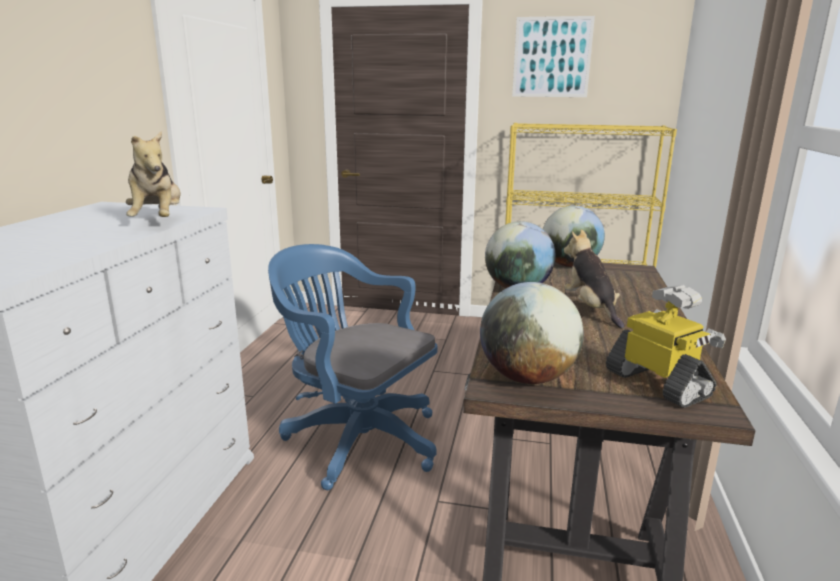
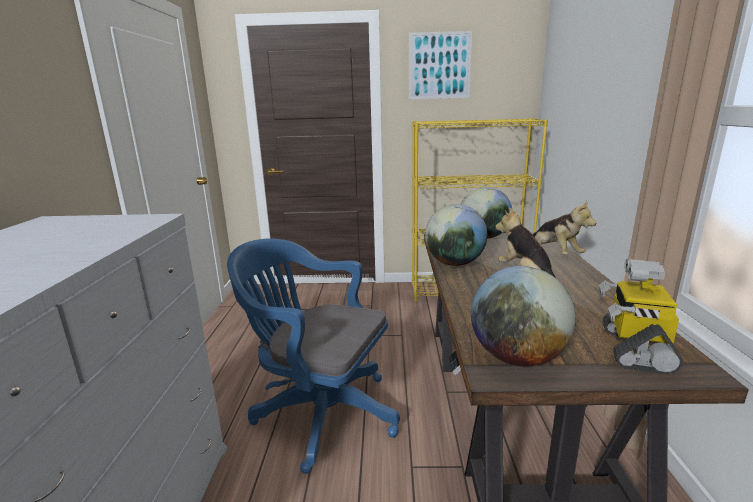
camera: 10 degrees left, 0 degrees up
(158, 221) = (114, 235): plush toy -> plush toy (554, 254)
(659, 384) = (633, 348): toy robot -> toy robot turned 120 degrees counterclockwise

